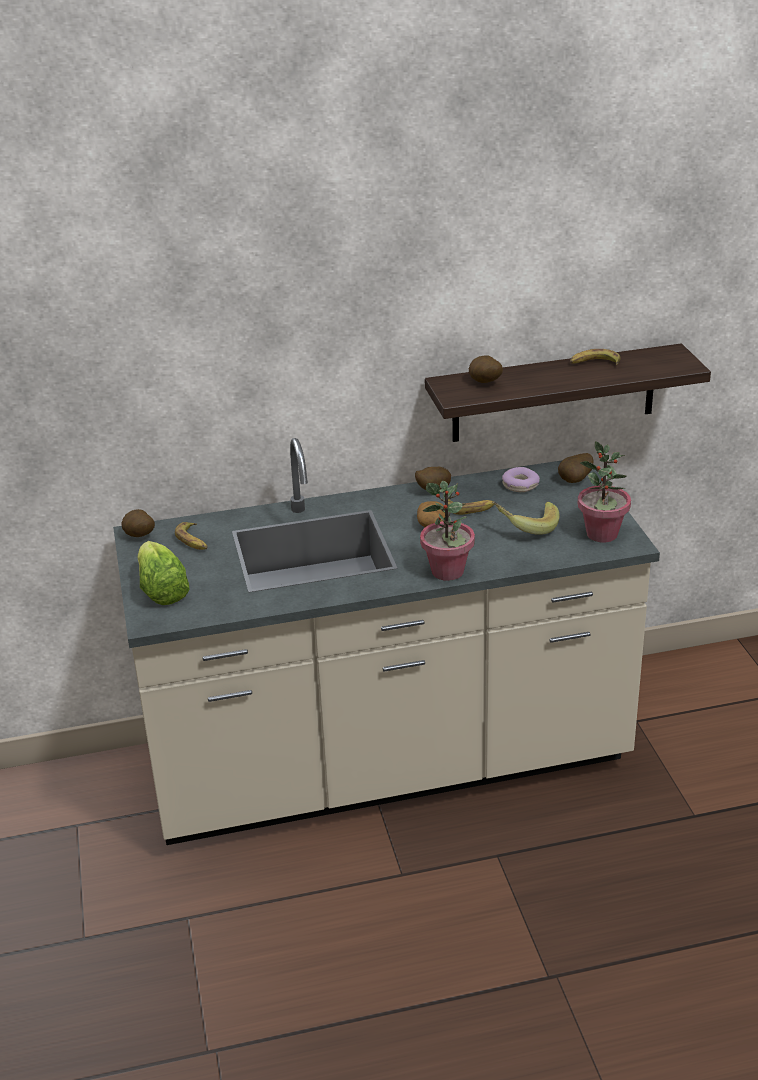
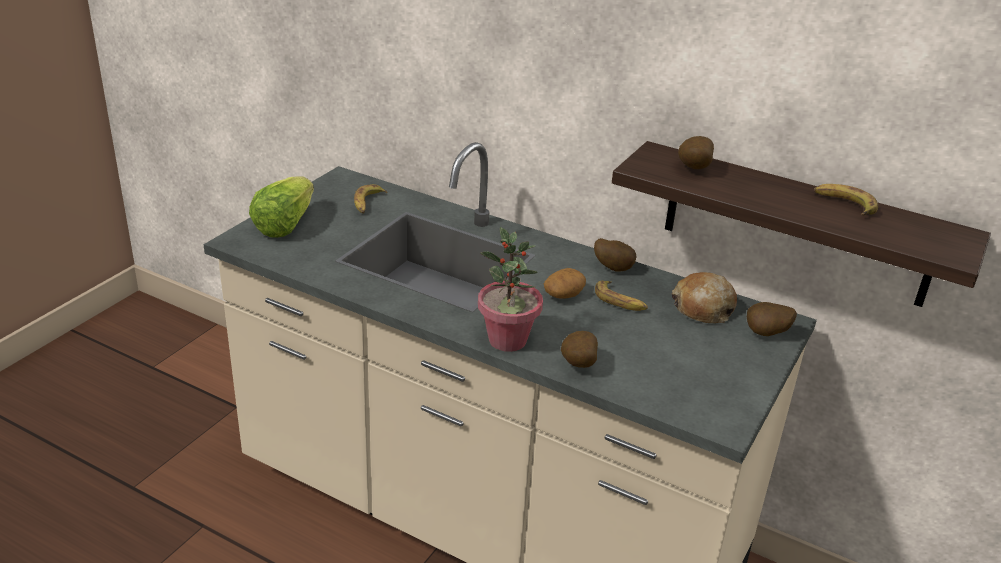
camera: 40 degrees right, 0 degrees up
(139, 537) = (340, 181): potato -> potato (577, 365)
(520, 485) = (703, 308): donut -> bread
(525, 526) = (645, 345): banana -> none
(602, 534) = (710, 397): potted plant -> none

